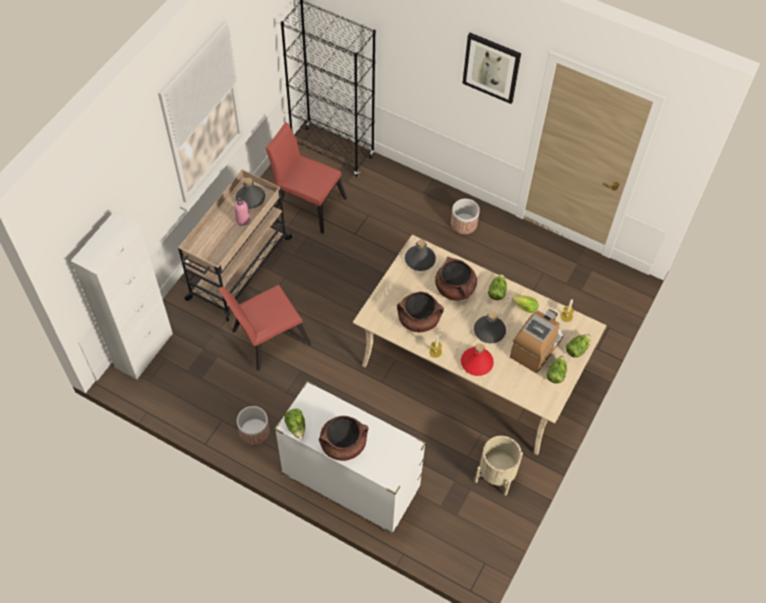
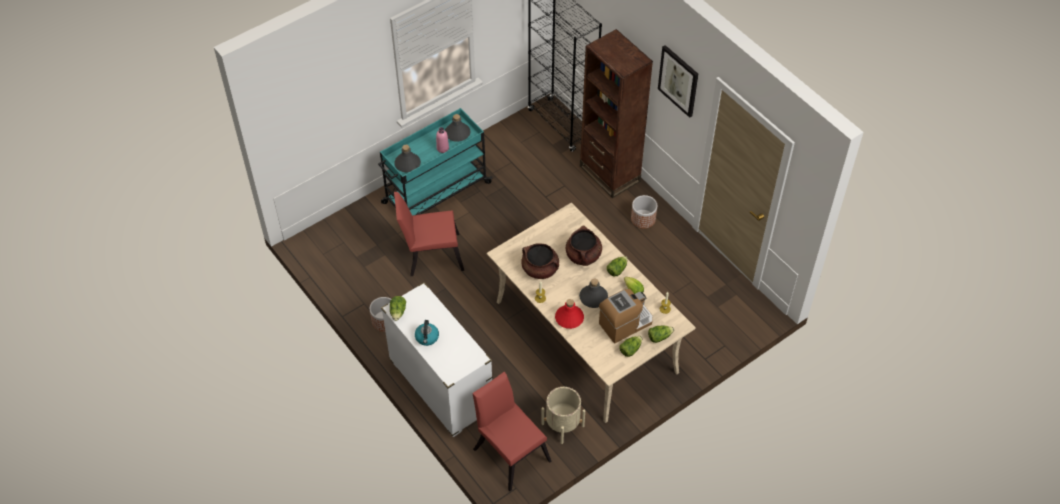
camera: 25 degrees right, 5 degrees down
(144, 350) = (330, 230): white cabinet -> none
(238, 269) = (435, 193): beige cart -> turquoise cart
(307, 202) = (518, 159): red chair -> red chair (509, 451)
(343, 444) = (427, 337): brown cooking pot -> kettle
(407, 187) = (609, 174): none -> brown bookcase
(419, 259) = (566, 224): grey bottle -> grey bottle (407, 164)

